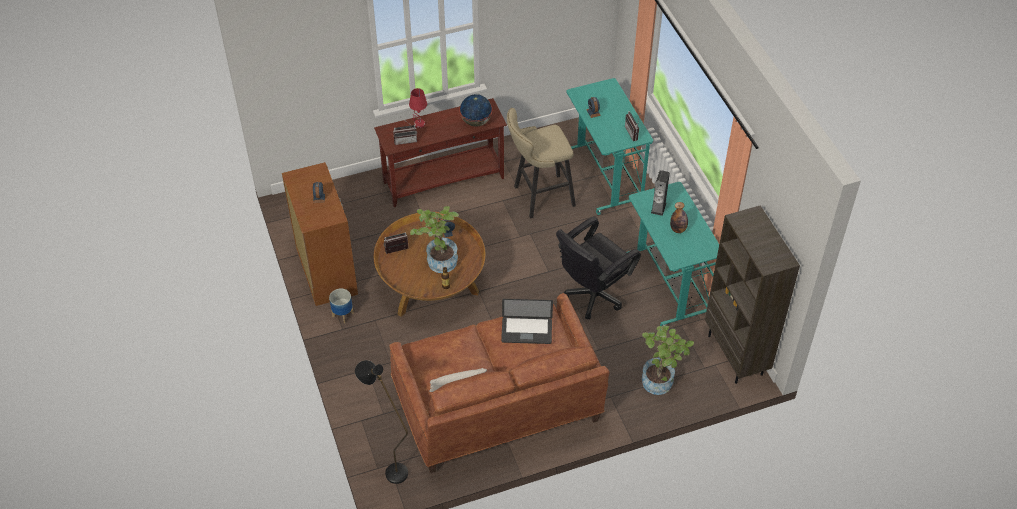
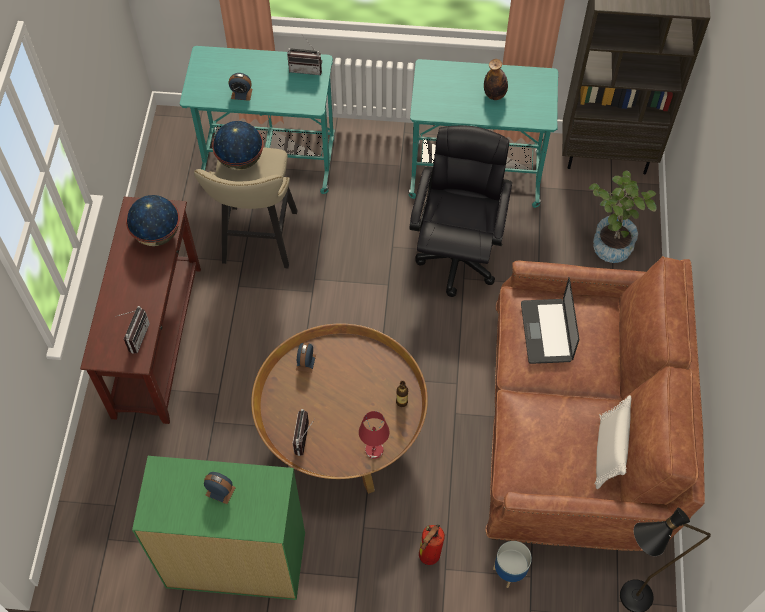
camera: 65 degrees left, 10 degrees up
(326, 269) = (235, 560): brown cabinet -> green cabinet
(342, 314) = (332, 567): planter -> planter (509, 571)
(370, 357) = (427, 558): none -> fire extinguisher
(419, 124) = (114, 306): red table lamp -> red table lamp (374, 450)
(438, 260) = (349, 393): potted plant -> none
(526, 331) = (546, 332): laptop -> laptop turned 150 degrees clockwise
(550, 135) = (240, 160): none -> globe
(592, 299) = (457, 257): black office chair -> black office chair turned 150 degrees counterclockwise
(658, 208) = (449, 98): speaker -> none

